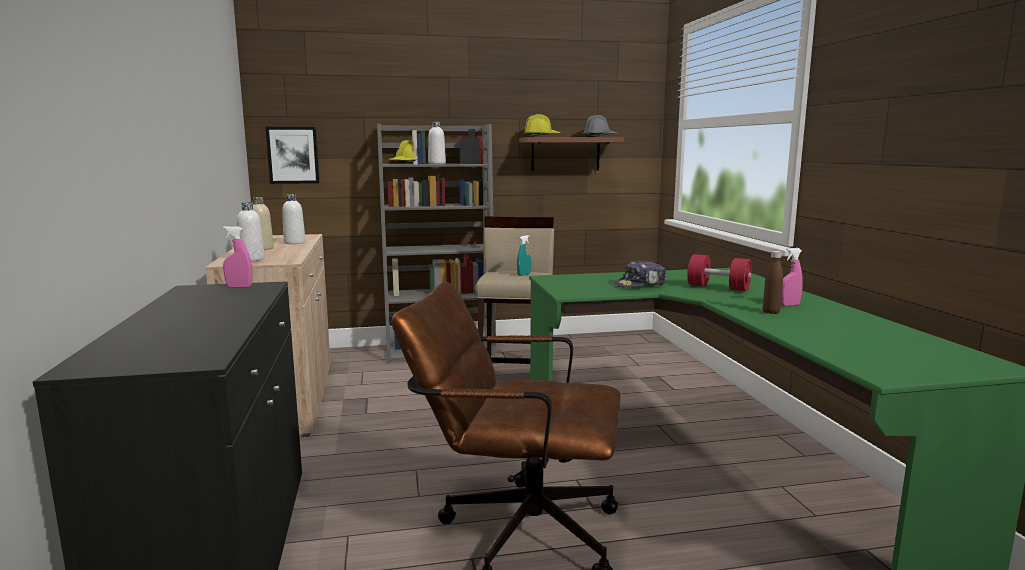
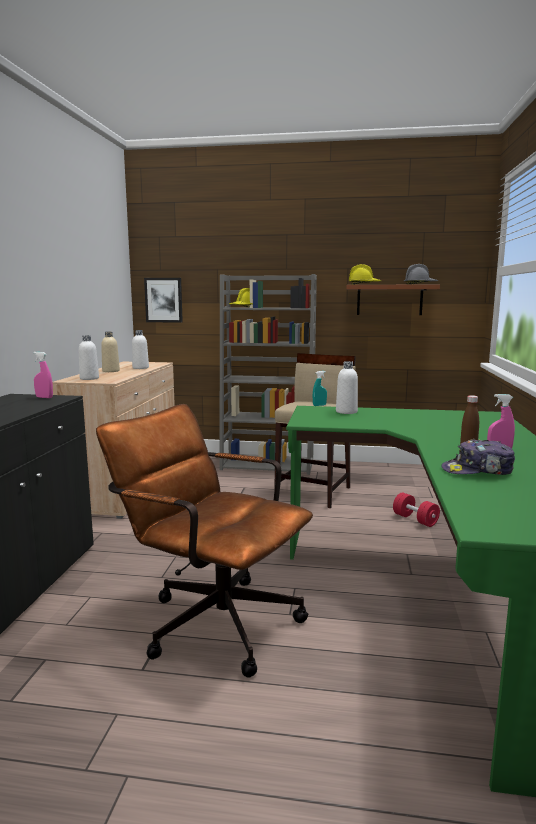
camera: 20 degrees right, 0 degrees up
(437, 163) = (271, 307): white bottle -> white bottle (346, 412)
(640, 285) = (380, 420): cap -> cap (478, 471)
(718, 288) = (453, 429): red dumbbell -> red dumbbell (415, 520)

